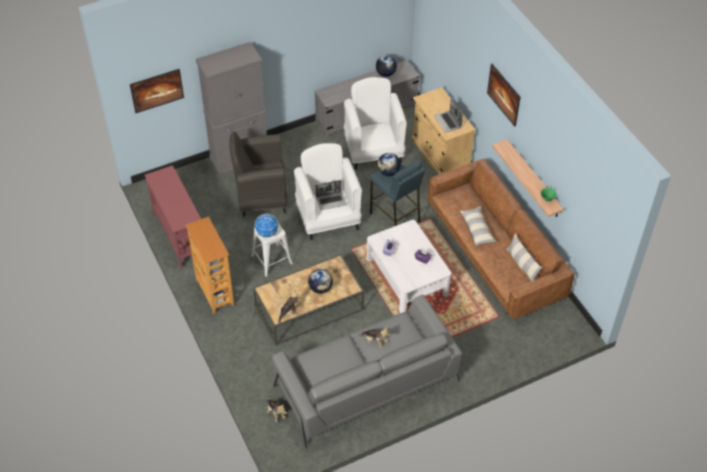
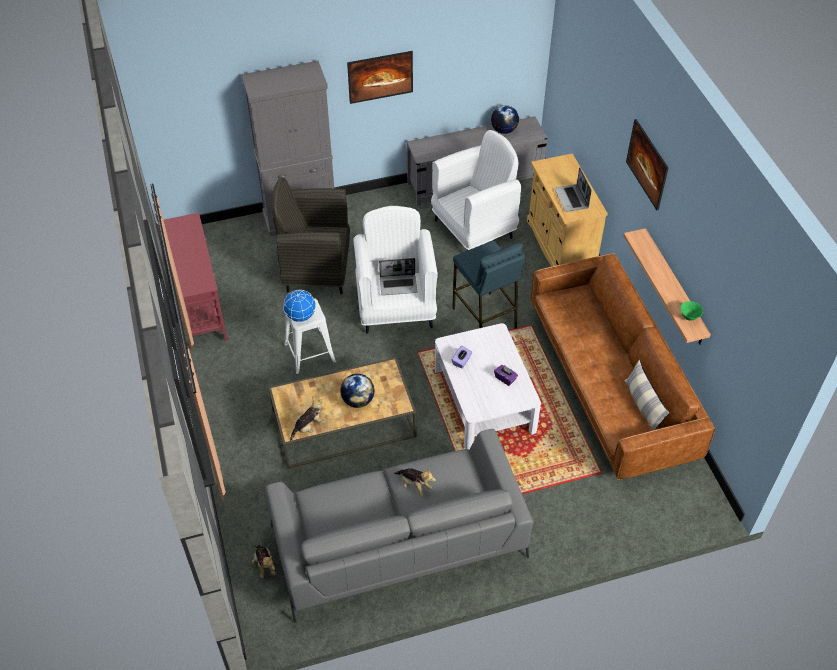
camera: 10 degrees right, 0 degrees up
(158, 97) = (190, 121): picture -> picture (380, 87)
(214, 293) = (224, 387): bookcase -> none
(374, 151) = (474, 228): white armchair -> white armchair turned 60 degrees clockwise
(388, 172) = (478, 255): globe -> none
(477, 229) = (589, 348): pillow -> none

